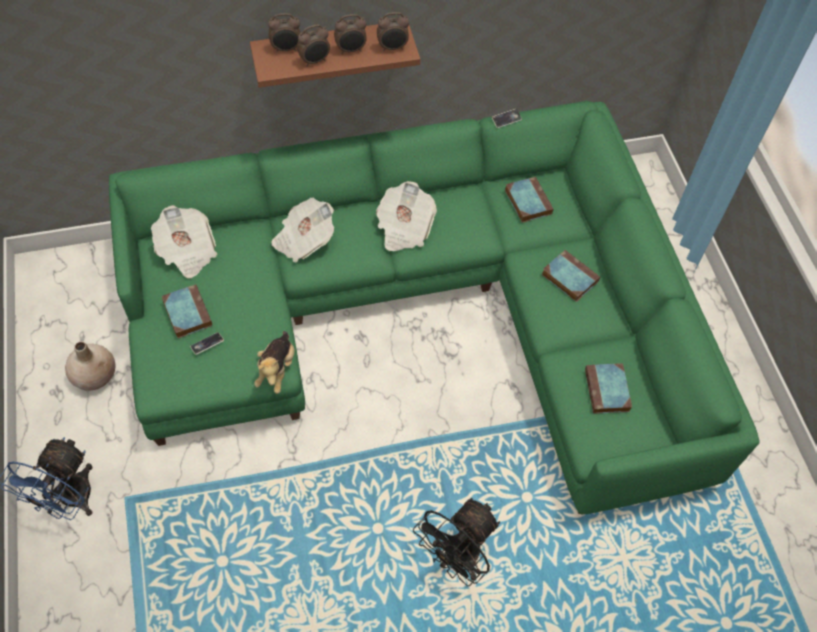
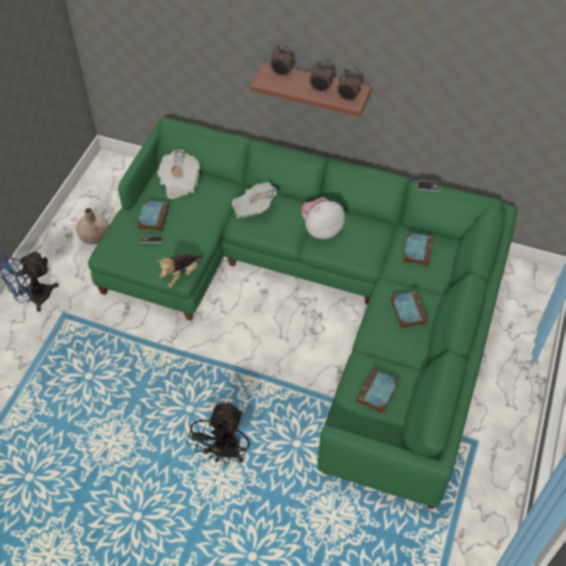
camera: 35 degrees right, 5 degrees down
(315, 61) = (293, 88): alarm clock -> none
(404, 228) = (321, 230): newspaper -> plush toy
(456, 558) = (224, 453): black fan -> black fan turned 60 degrees counterclockwise

